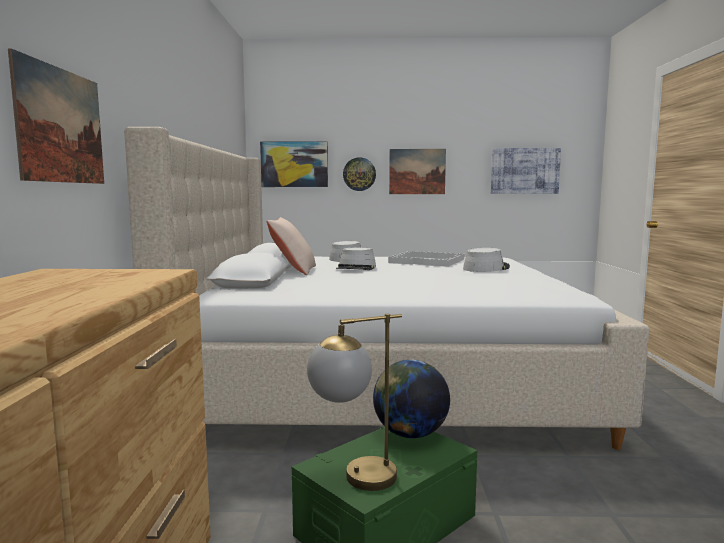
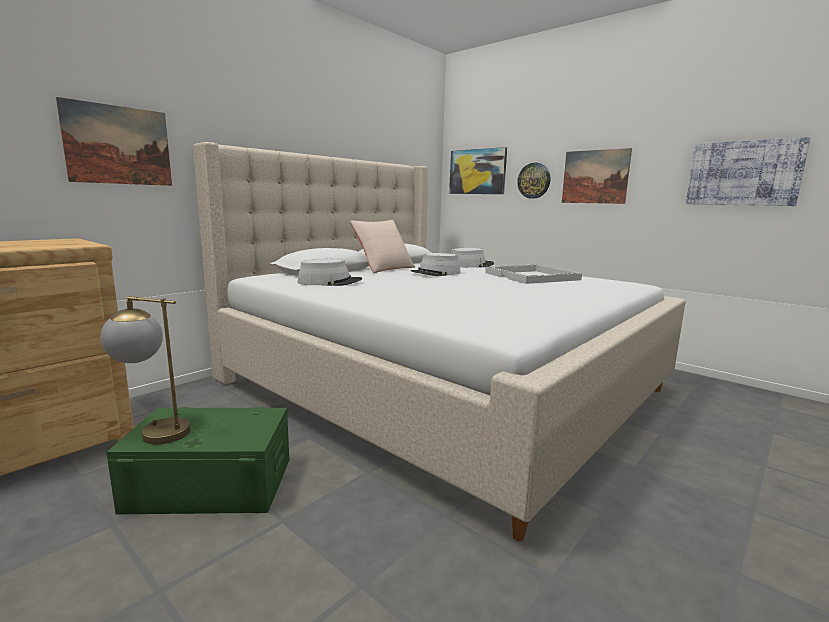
camera: 40 degrees right, 5 degrees up
(410, 434) = (258, 419): globe -> none
(486, 268) = (556, 291): grey hat -> grey hat (330, 282)

